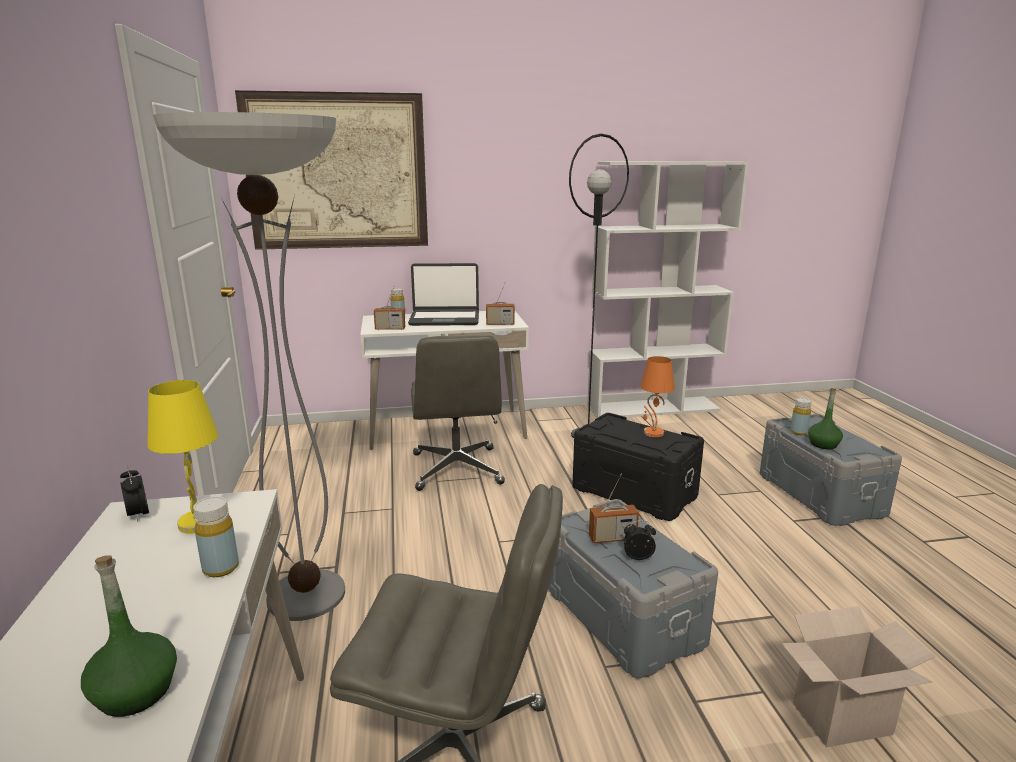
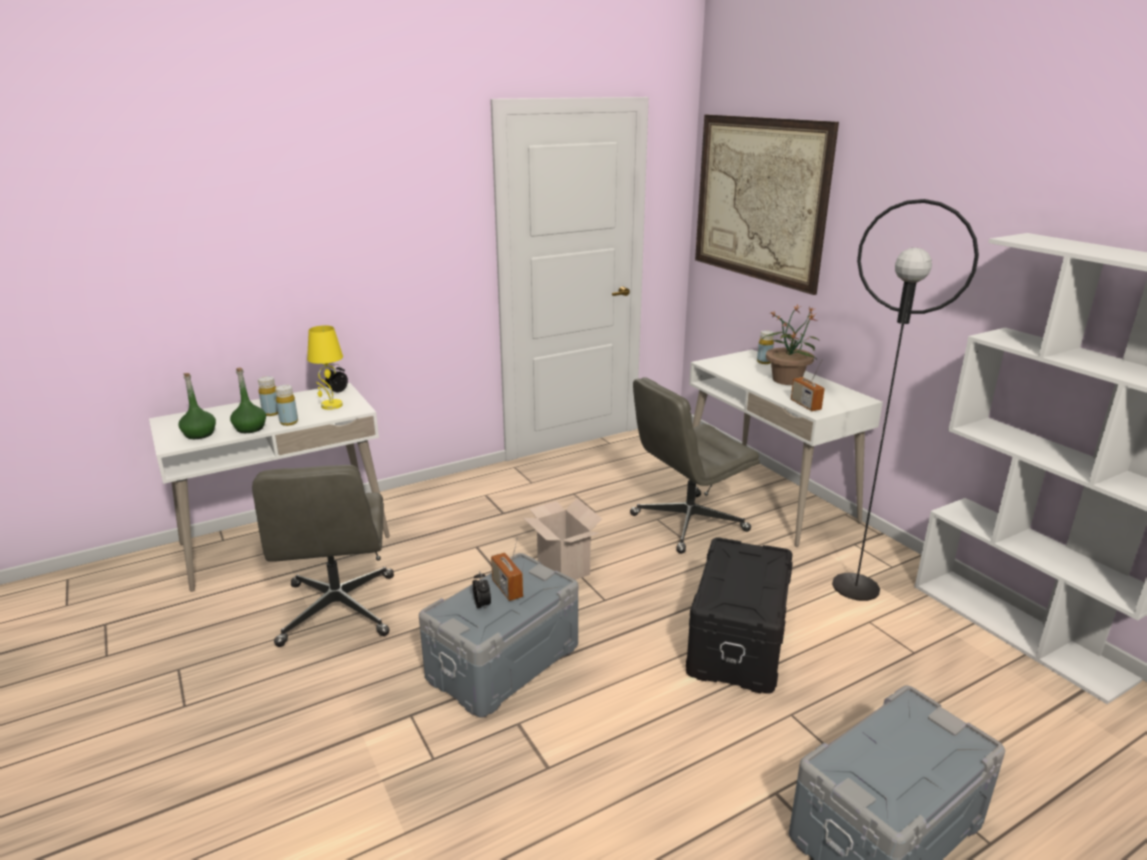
camera: 70 degrees right, 5 degrees up
(306, 595) = (466, 513): floor lamp -> none
(390, 329) = (721, 367): radio -> none
(444, 319) = (786, 379): laptop -> potted plant
(653, 433) = (763, 589): orange table lamp -> none
(798, 432) = (894, 719): yellow bottle -> yellow bottle (271, 413)
(823, 444) = (868, 745): green bottle -> green bottle (250, 428)
(841, 721) = (408, 813): cardboard box -> cardboard box (561, 567)

